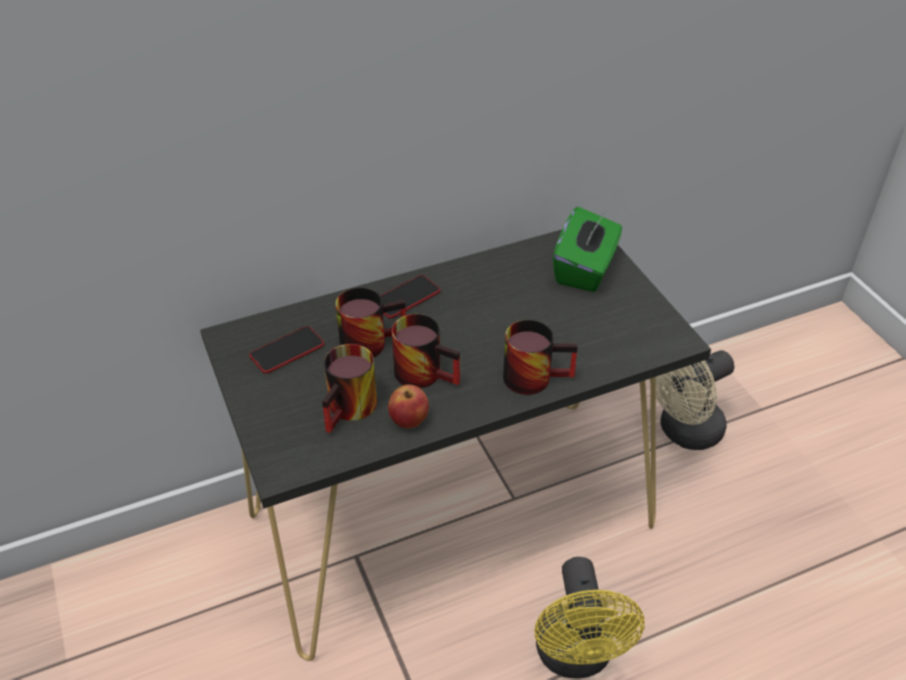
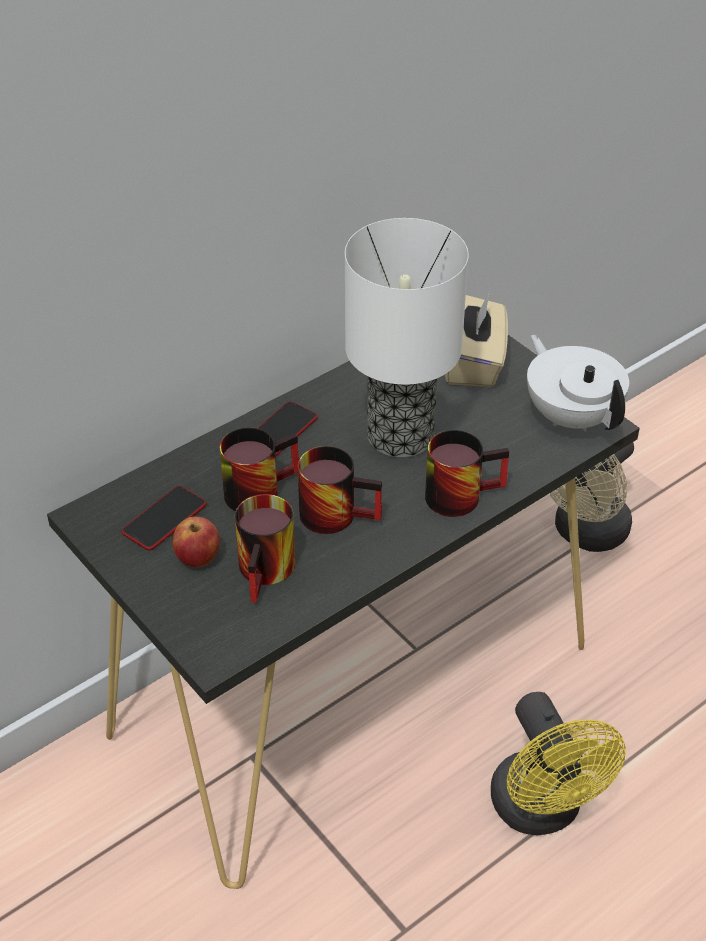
camera: 15 degrees left, 0 degrees up
(409, 420) = (339, 570): apple -> apple (198, 558)
(500, 318) = (398, 436): none -> table lamp
(585, 269) = (472, 362): green tissue box -> beige tissue box
(654, 328) = (571, 416): none -> white teapot

